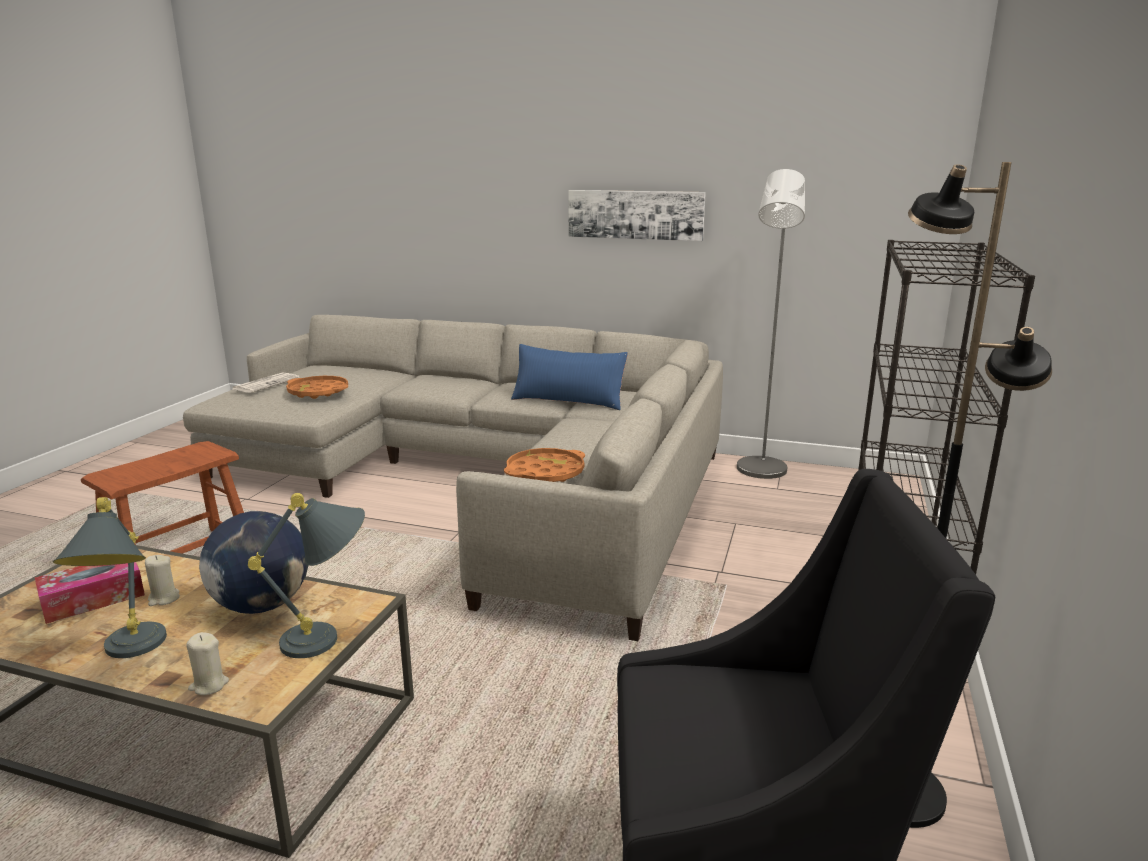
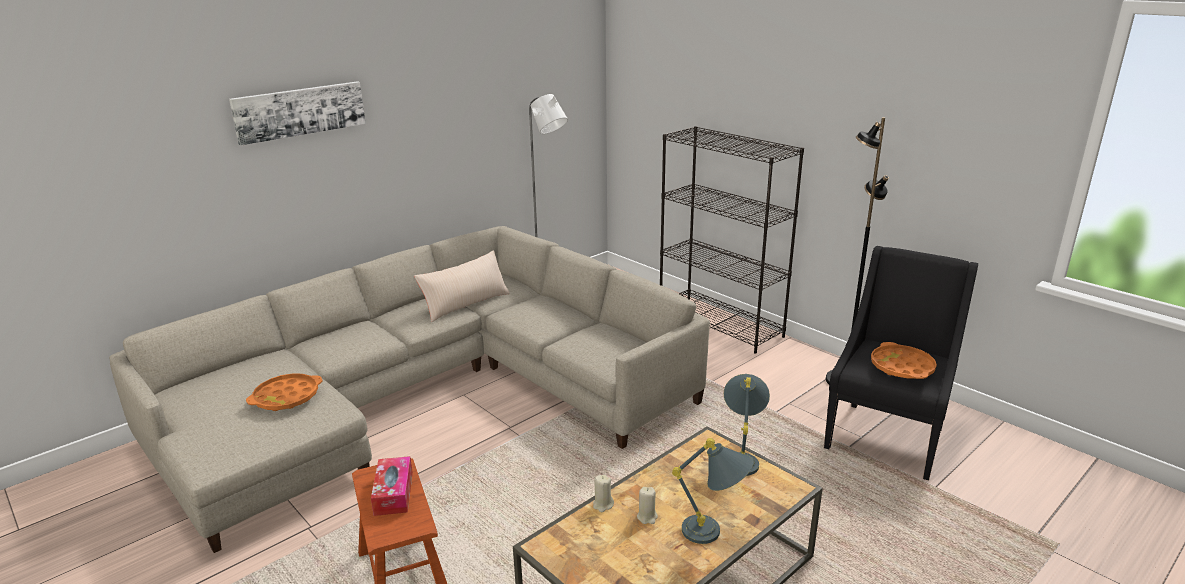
camera: 60 degrees left, 5 degrees up
(93, 599) = (623, 550): tissue box -> tissue box (393, 493)
(209, 685) = (768, 503): beige candle -> beige candle (603, 505)
(262, 605) = (685, 477): globe -> none
(266, 383) = (206, 422): newspaper -> none
(545, 473) = (594, 343): orange tray -> orange tray (902, 367)
(568, 401) = (465, 304): blue pillow -> beige pillow
(635, 214) = (428, 143): picture -> picture (300, 111)

